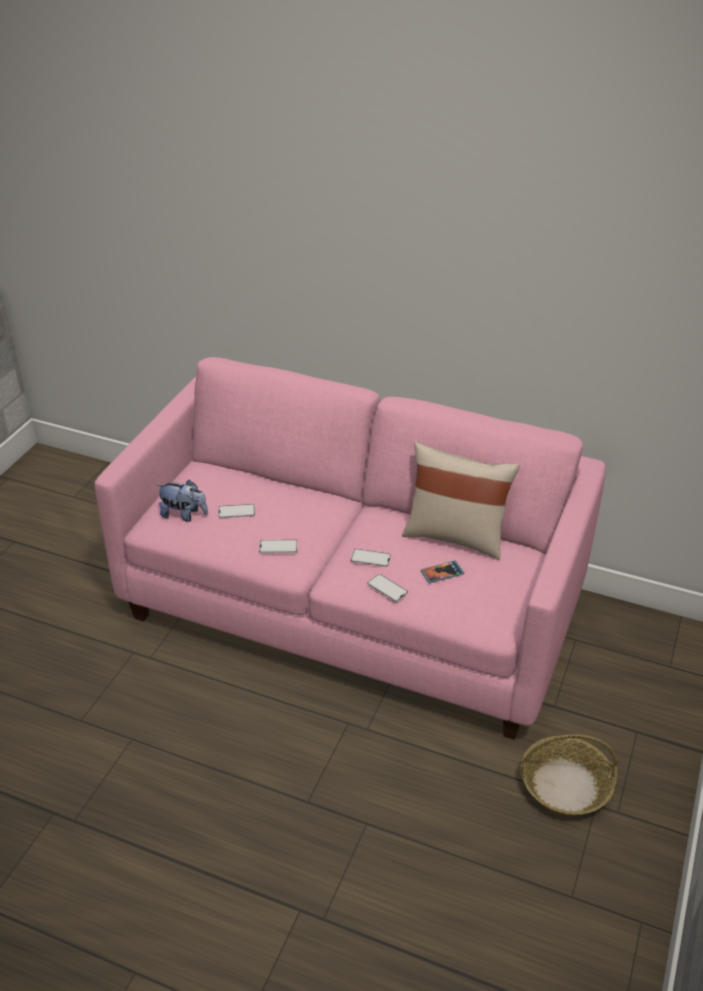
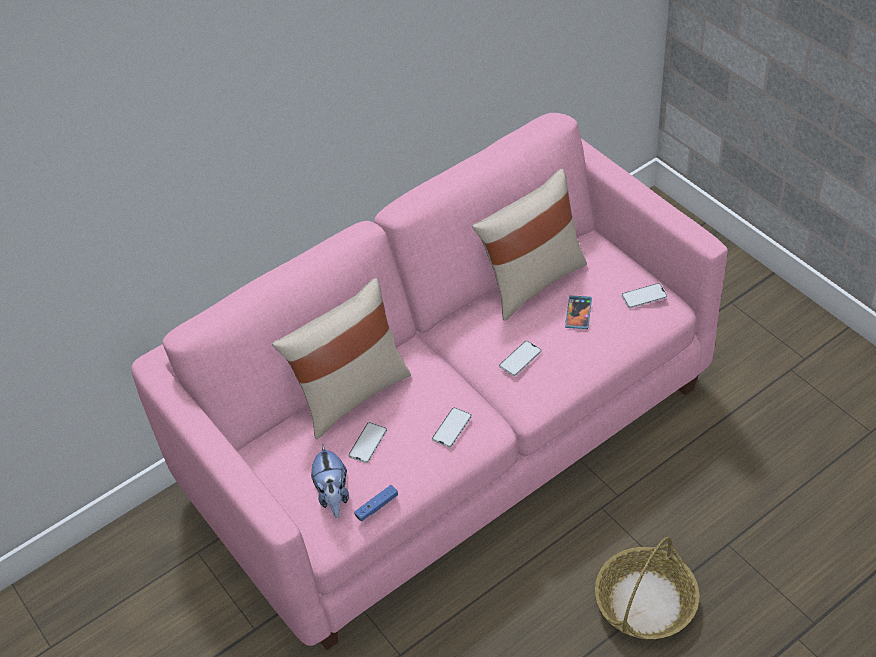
camera: 55 degrees left, 10 degrees up
(184, 515) = (333, 495): plush toy -> plush toy turned 120 degrees clockwise
(186, 538) = (377, 506): none -> blue game controller
(275, 488) = (351, 393): none -> beige pillow
(387, 588) = (571, 364): phone -> phone (644, 296)
(565, 785) = (760, 378): basket -> basket (645, 601)

